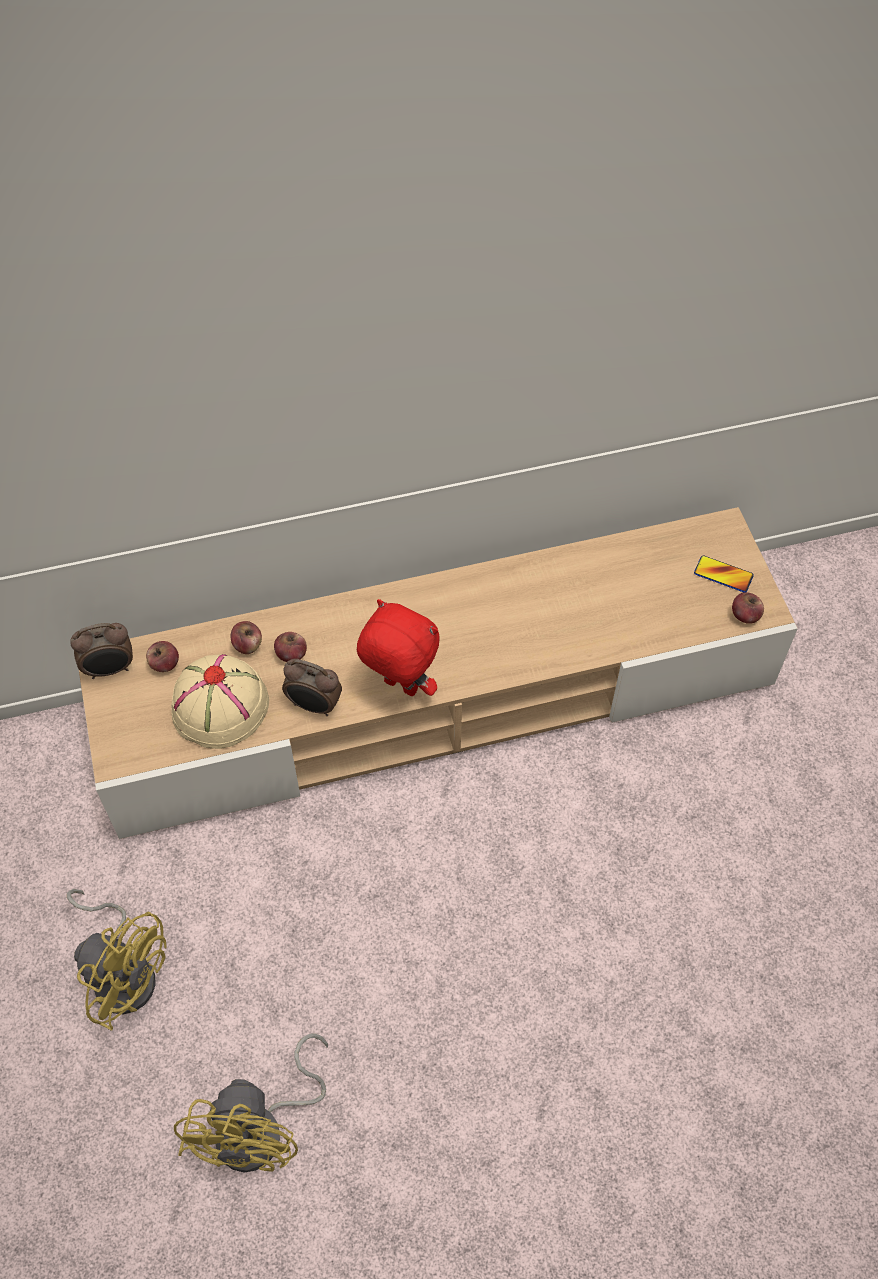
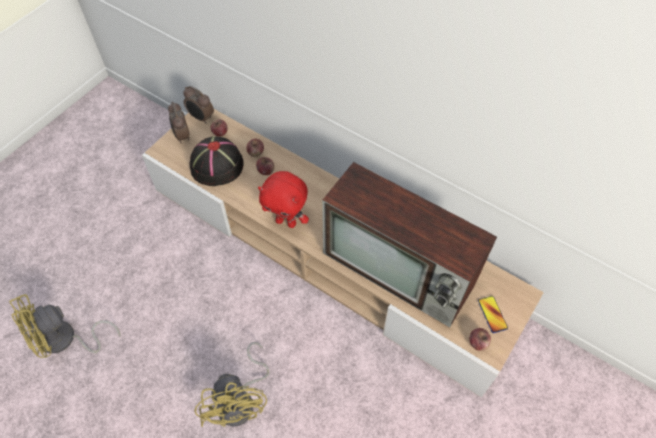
camera: 50 degrees right, 0 degrees up
(124, 971) = (101, 237): yellow fan -> yellow fan (242, 401)
(219, 707) = (216, 165): beige hat -> black hat
(314, 705) = (247, 197): alarm clock -> alarm clock (182, 136)
(399, 687) = (286, 222): red plush toy -> red plush toy turned 120 degrees clockwise
(586, 618) = (400, 270): none -> television

